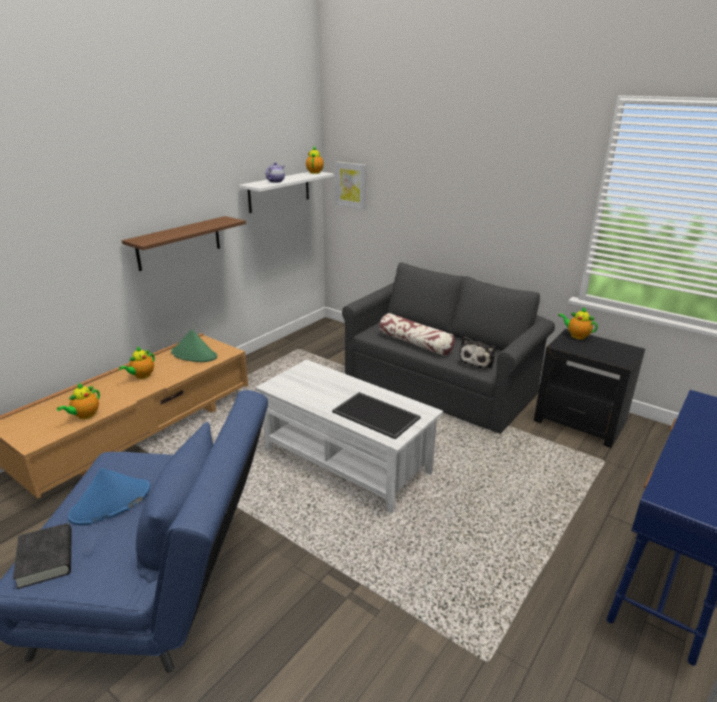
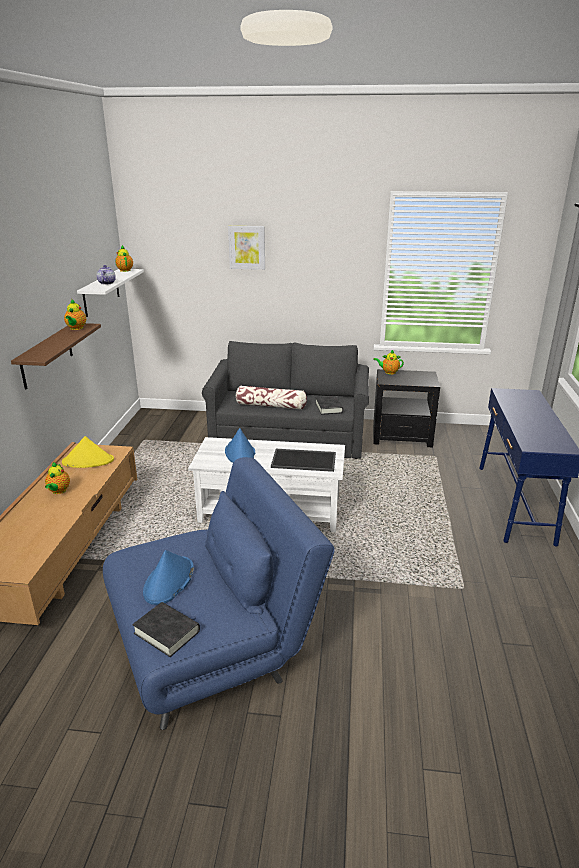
camera: 30 degrees left, 0 degrees up
(85, 415) = (45, 536): teapot -> teapot (76, 328)
(194, 355) = (88, 461): green hat -> yellow hat
(320, 386) = (240, 453): none -> blue hat
(351, 185) = (159, 278): picture -> picture (247, 247)
(477, 362) = (329, 408): plush toy -> black book

